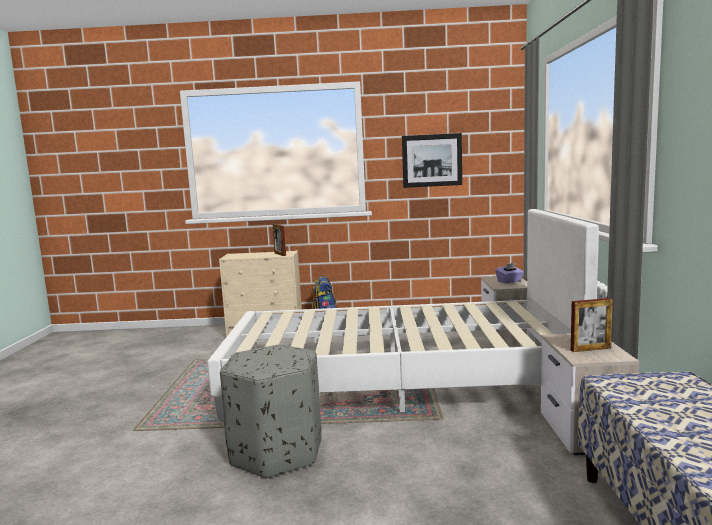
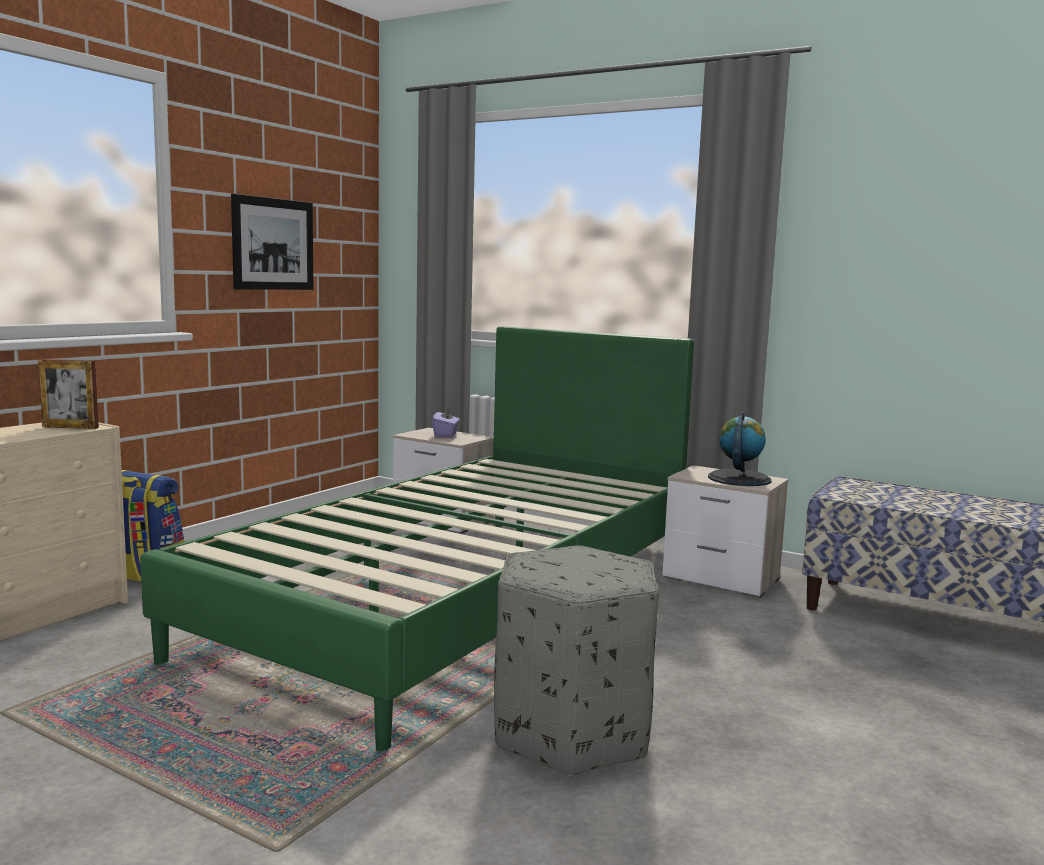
camera: 60 degrees left, 0 degrees up
(397, 381) = (461, 602): white bed -> green bed
(590, 349) = (739, 478): picture frame -> globe

